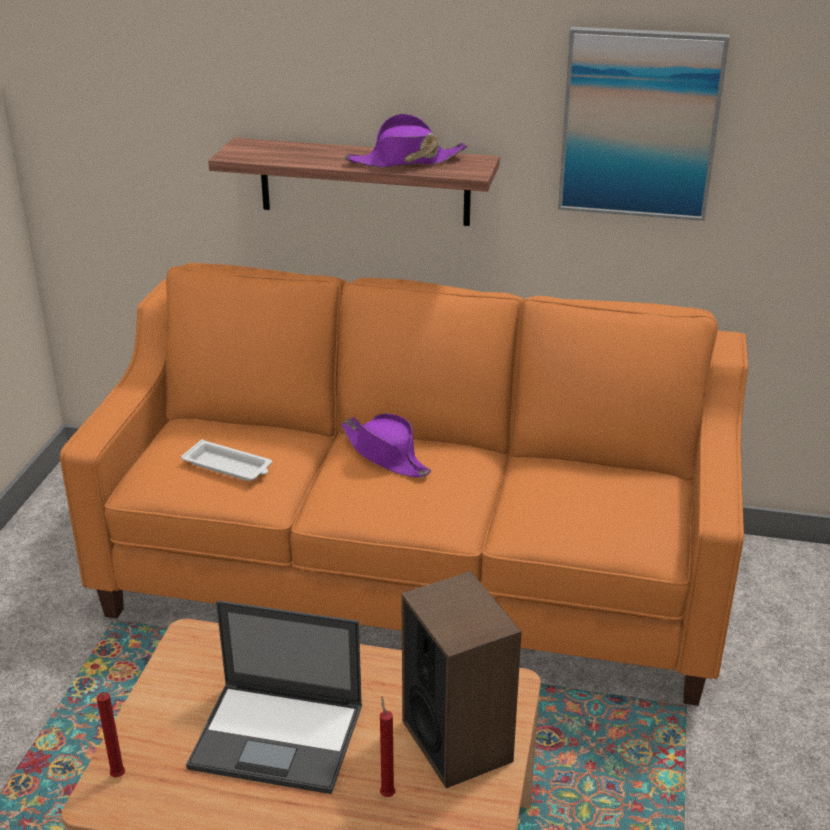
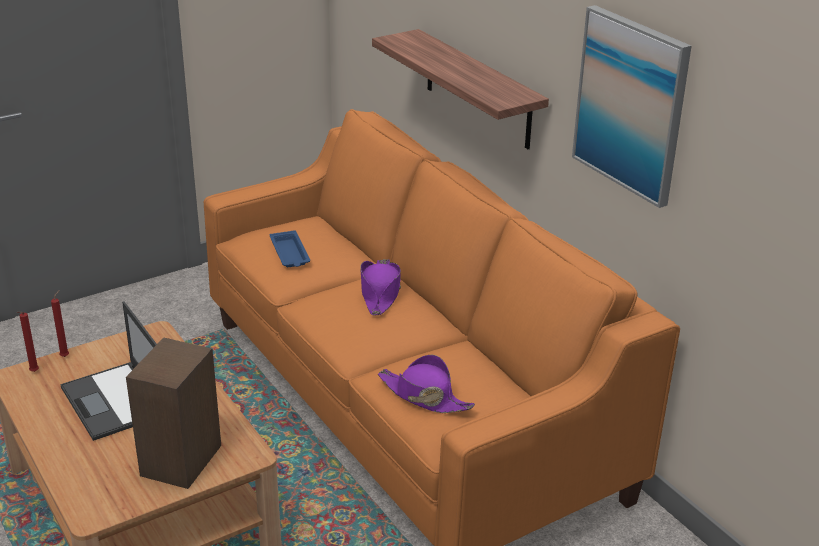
camera: 45 degrees right, 0 degrees up
(229, 466) = (290, 253): white tray -> blue tray
(387, 793) = (113, 458): red candle -> red candle (66, 356)
(406, 161) = (479, 79): purple hat -> purple hat (424, 396)

